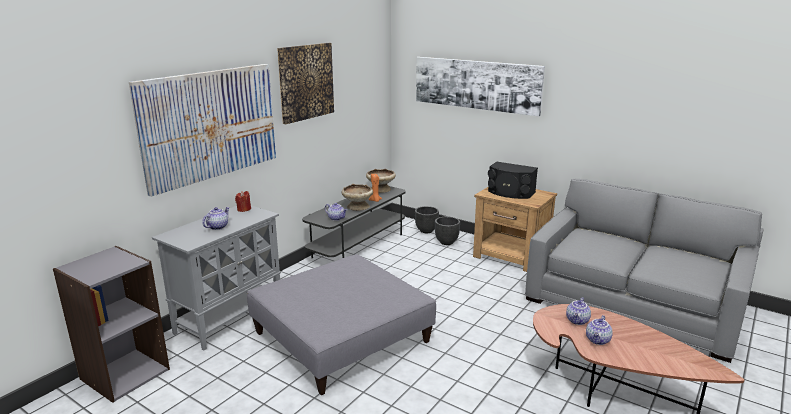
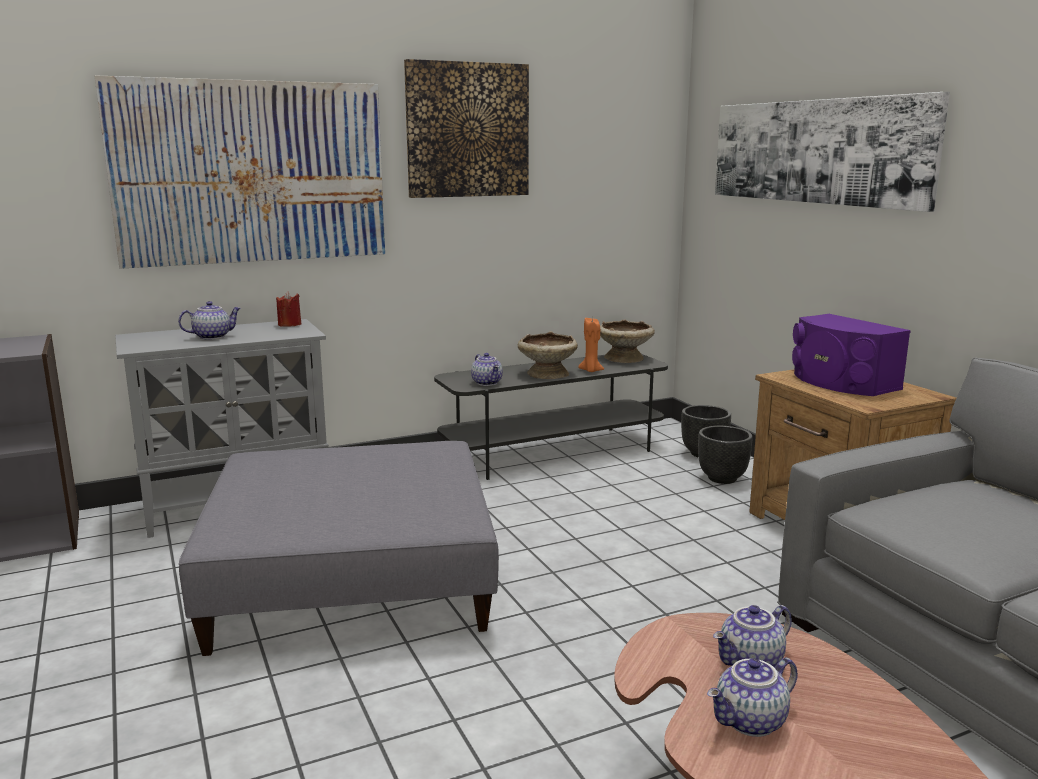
camera: 30 degrees right, 5 degrees down
(510, 193) = (841, 382): black speaker -> purple speaker

